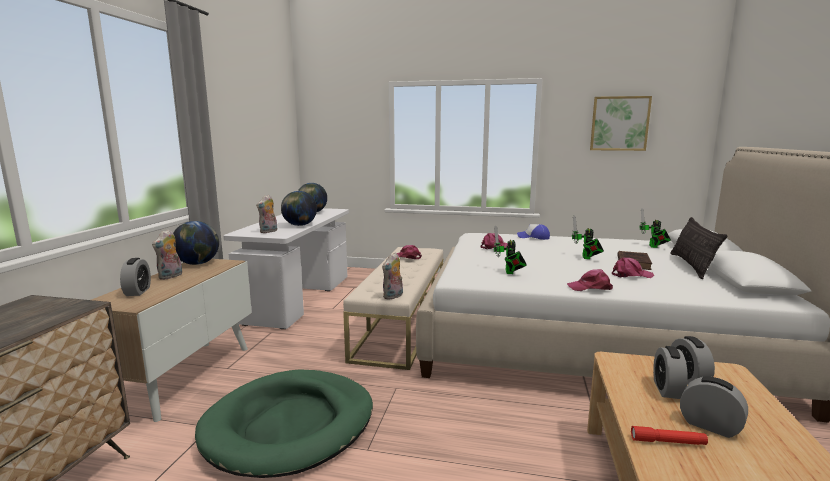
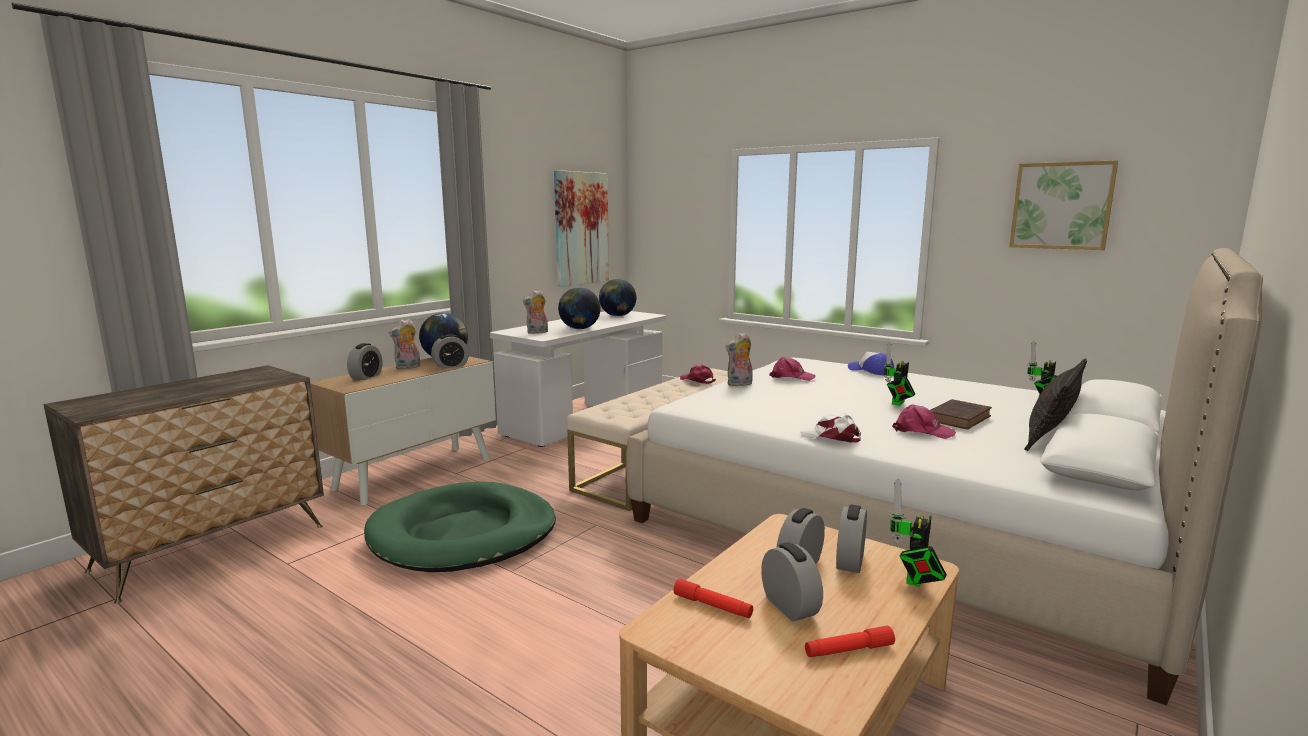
camera: 25 degrees right, 0 degrees up
(214, 270) = (451, 366): none -> alarm clock
(270, 142) = (581, 228): none -> picture
(393, 296) = (620, 419): plush toy -> plush toy (739, 384)
(509, 272) = (756, 407): toy robot -> toy robot (914, 581)
(590, 287) = (831, 437): pink cap -> white cap
(788, 449) = (849, 650): none -> red flashlight

